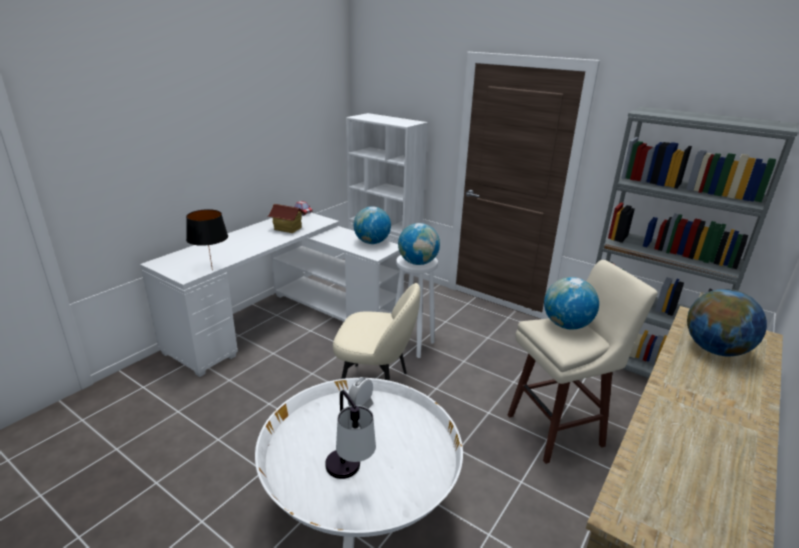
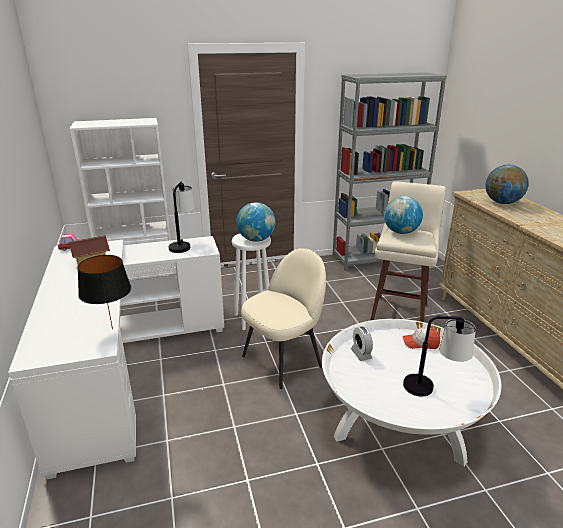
camera: 50 degrees left, 0 degrees up
(372, 242) = (183, 244): globe -> table lamp
(424, 441) = (420, 343): none -> cap

